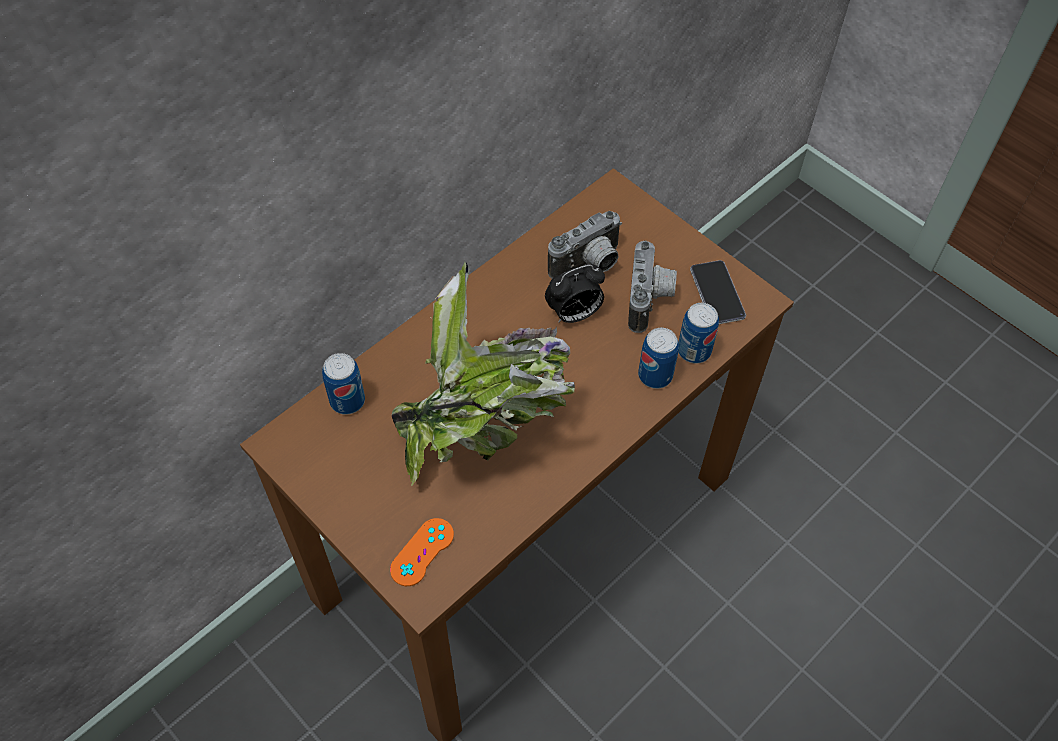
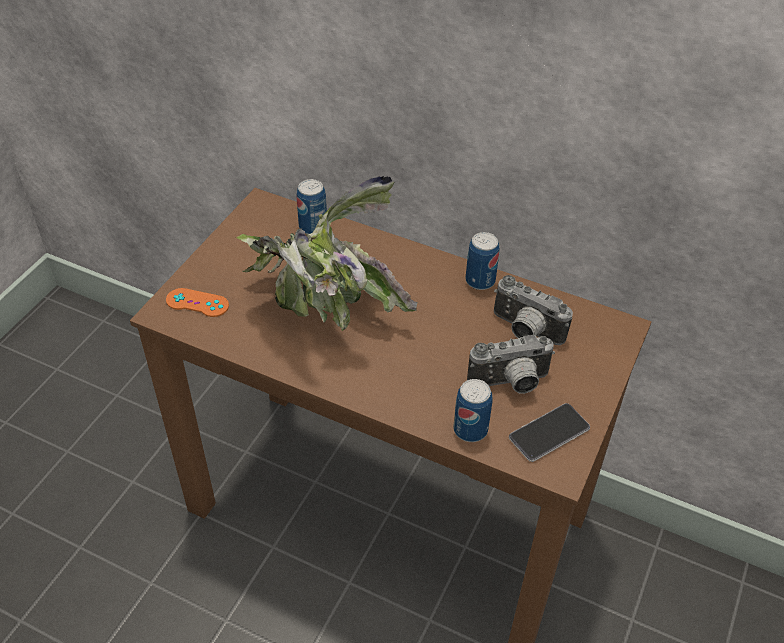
camera: 70 degrees right, 10 degrees down
(574, 314) = (464, 334): alarm clock -> none
(655, 375) = (427, 406): can -> can (480, 281)

